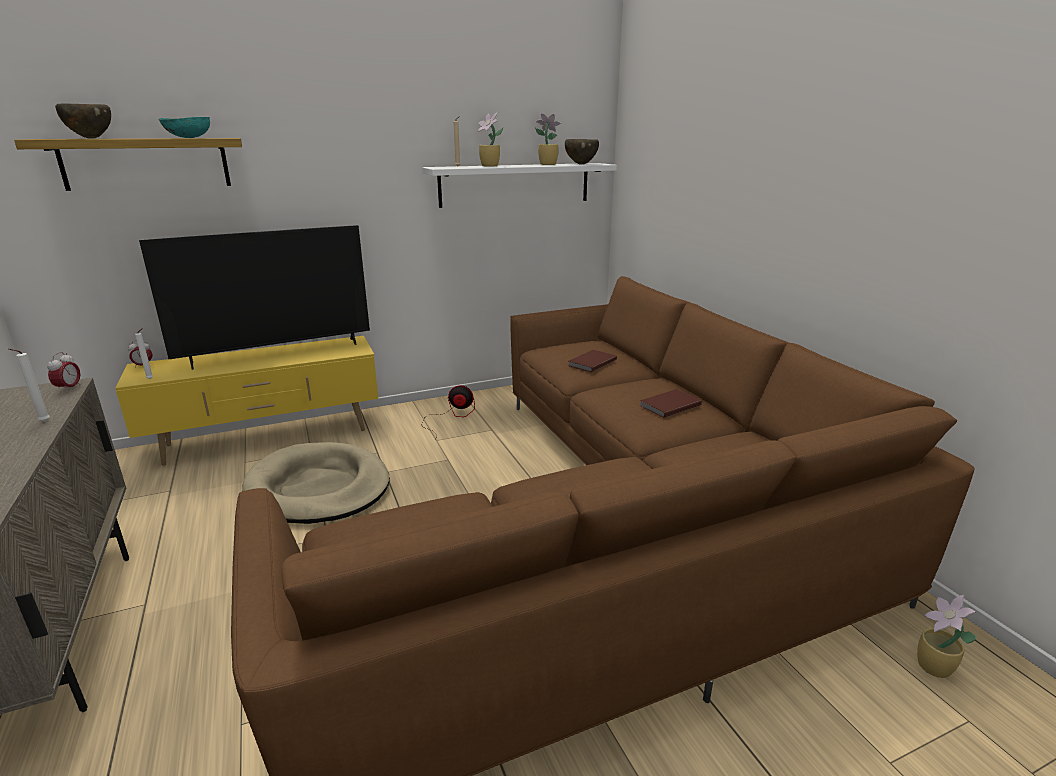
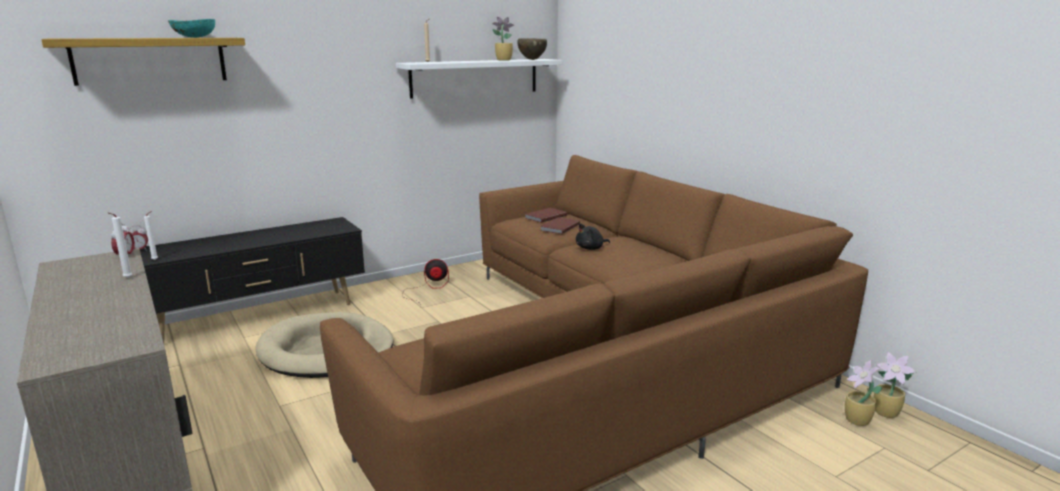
camera: 10 degrees left, 5 degrees down
(91, 138) = (105, 38): brown bowl -> none
(269, 438) = (258, 317): yellow tv stand -> black tv stand
(277, 353) = (267, 234): television -> none
(490, 166) = (455, 61): potted plant -> potted plant (887, 413)
(619, 395) = (591, 248): none -> black plush toy
(668, 405) = (634, 253): brown book -> brown book (544, 217)

